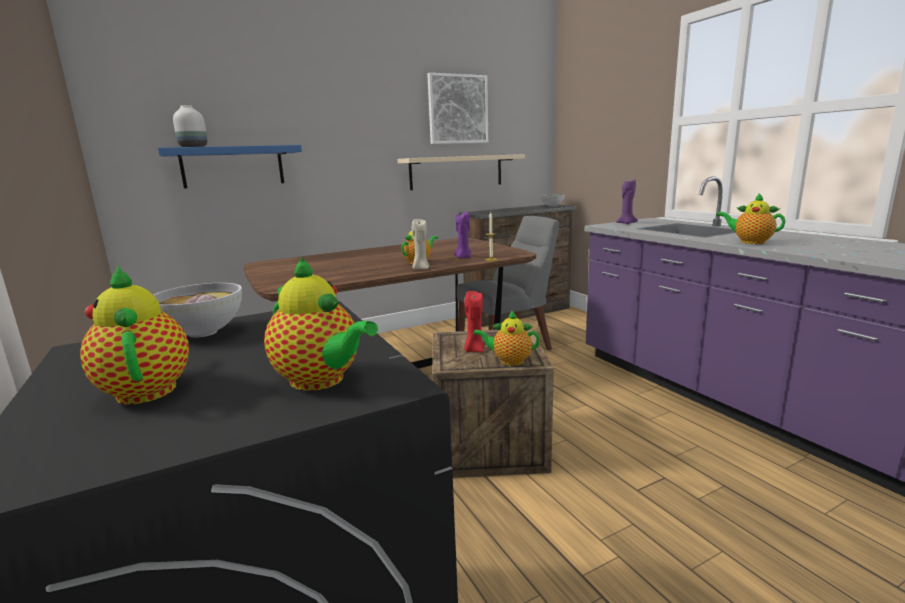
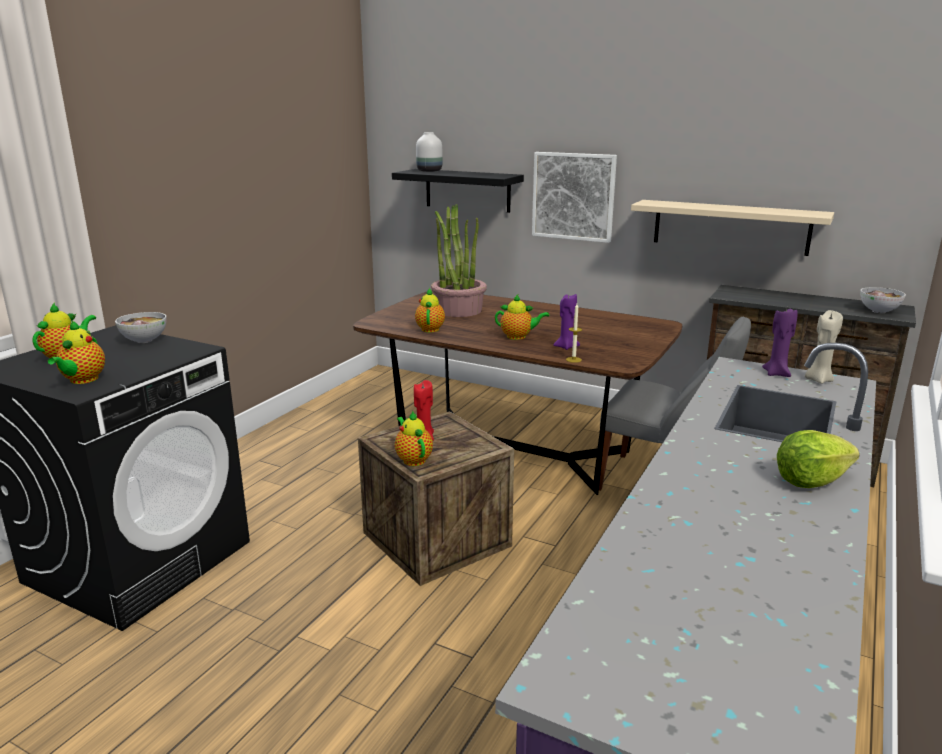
camera: 55 degrees right, 5 degrees up
(233, 167) = (467, 190): blue shelf -> black shelf
(319, 265) = (458, 310): none -> potted plant
(420, 268) = (491, 344): beige candle -> beige candle (818, 380)
(458, 109) = (747, 138): picture -> picture (573, 196)
(749, 242) = (705, 456): teapot -> teapot (430, 329)
(789, 236) = (811, 481): none -> lettuce

